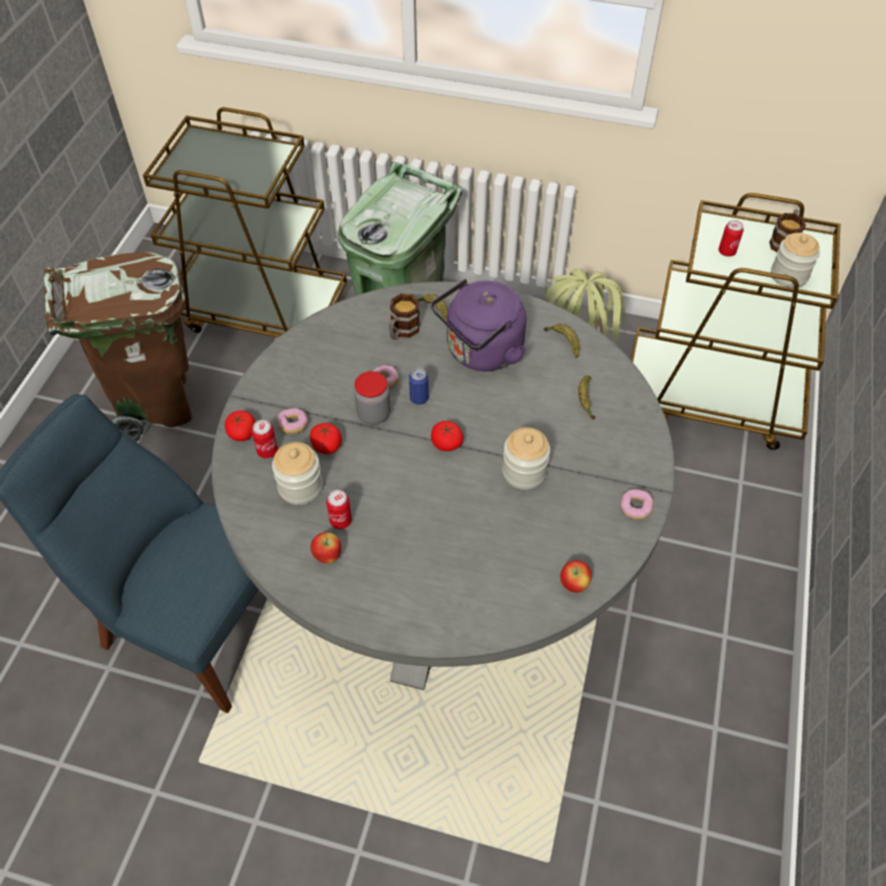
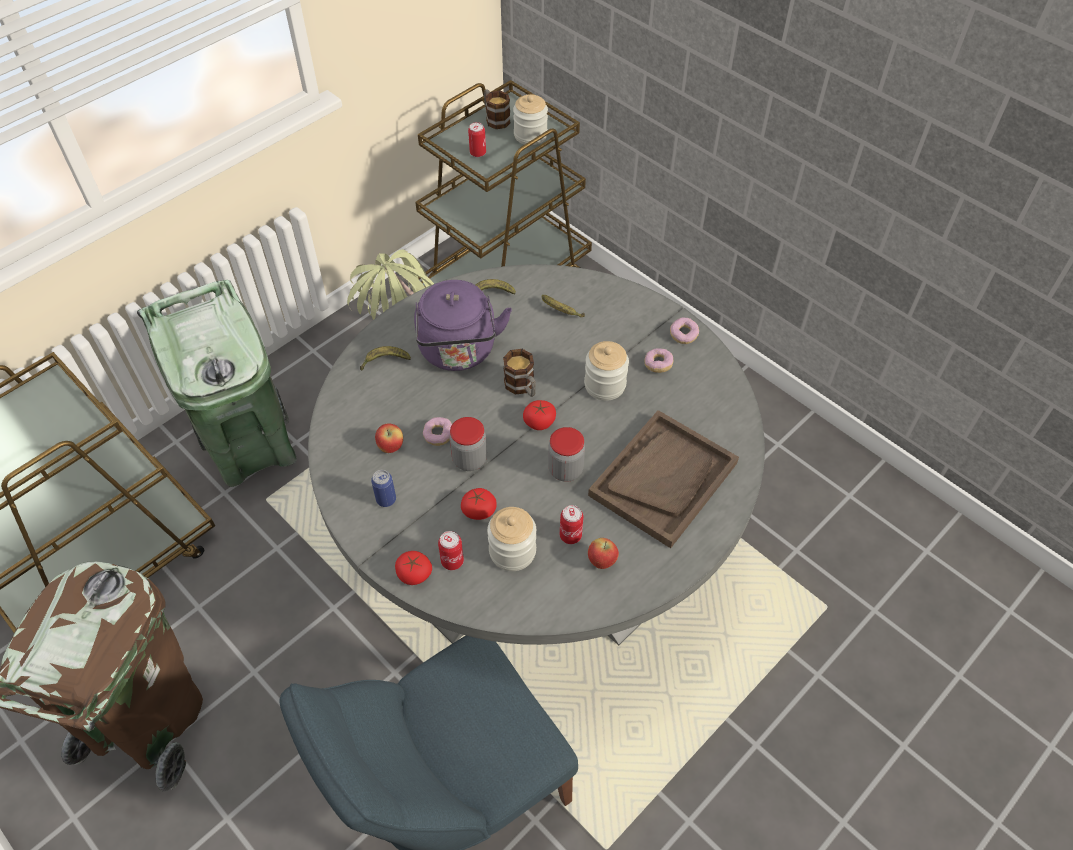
camera: 60 degrees left, 0 degrees up
(293, 425) = (436, 527): donut -> donut (658, 365)
(402, 331) = (388, 395): mug -> mug (522, 387)
(407, 486) = (565, 470): none -> jar
(419, 398) = (476, 418): can -> can (386, 499)
(447, 565) = (663, 479): none -> brown tray
(574, 584) = (728, 406): apple -> apple (391, 447)

